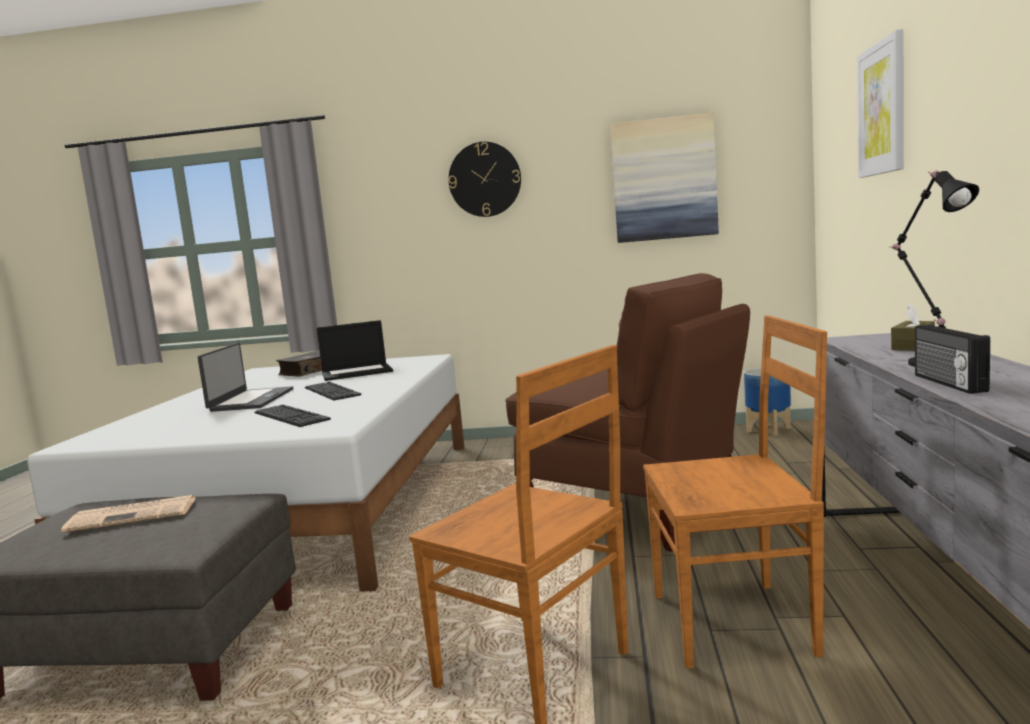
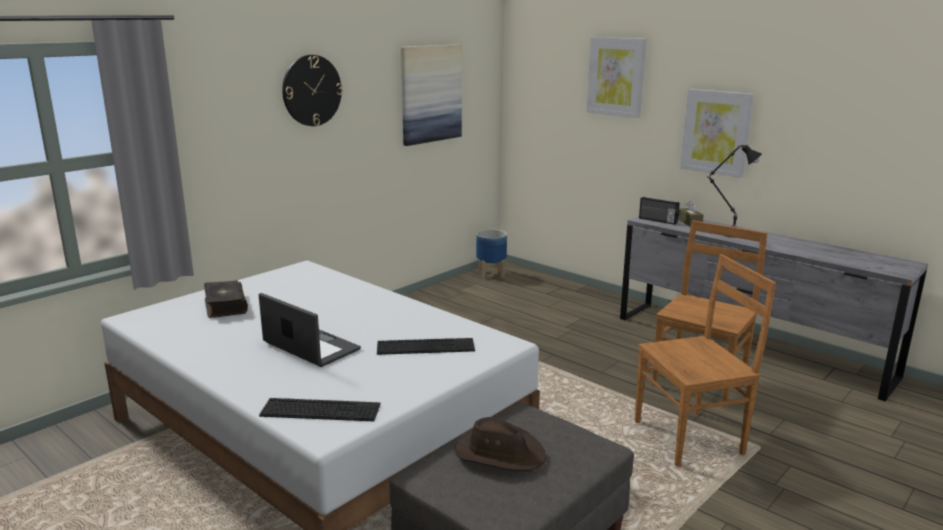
camera: 55 degrees left, 10 degrees up
(134, 515) = (499, 453): newspaper -> brown hat
(331, 391) = (359, 319): keyboard -> keyboard (320, 410)
(357, 372) = (294, 296): laptop -> none
(634, 510) = (542, 347): brown chair -> none
(947, 383) = (769, 246): radio -> radio (657, 220)
(976, 166) = (716, 132): none -> picture

